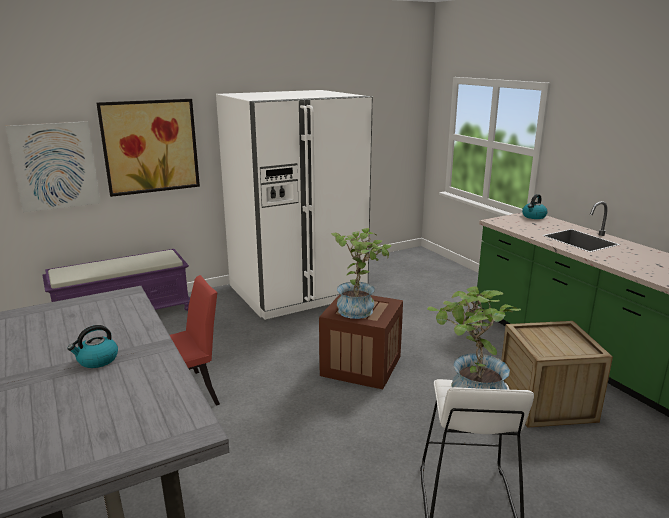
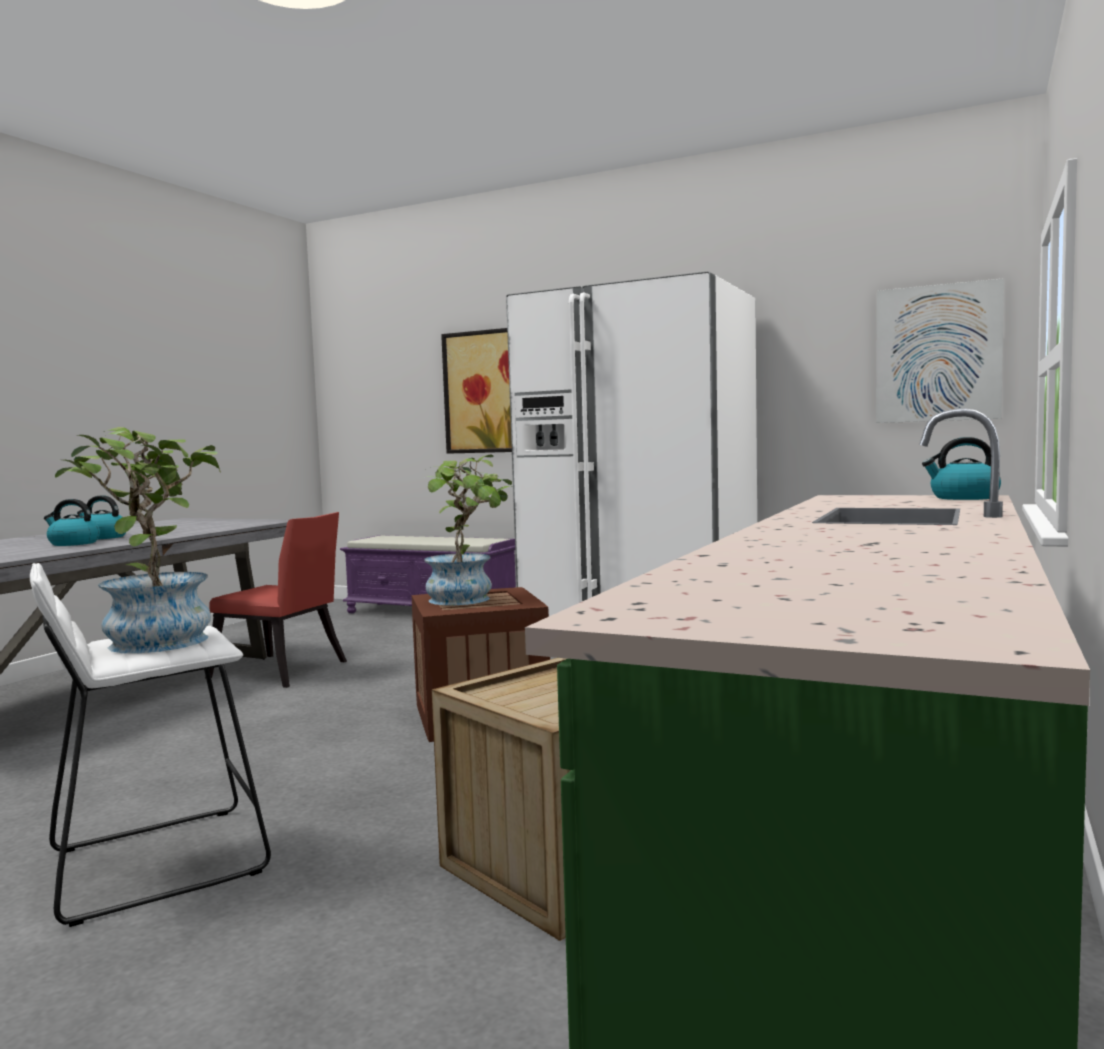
camera: 55 degrees right, 15 degrees down
(55, 166) = (400, 411): picture -> picture (937, 353)
(122, 375) = (73, 543): none -> kettle

